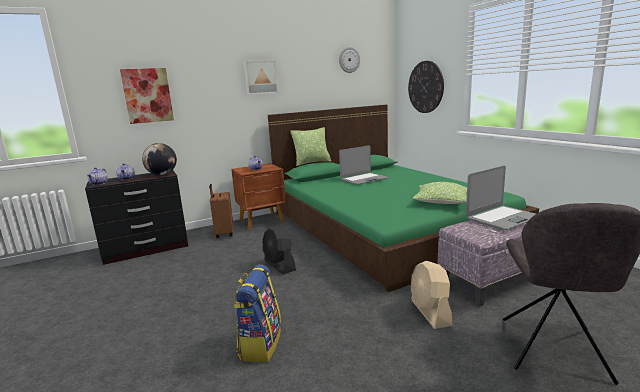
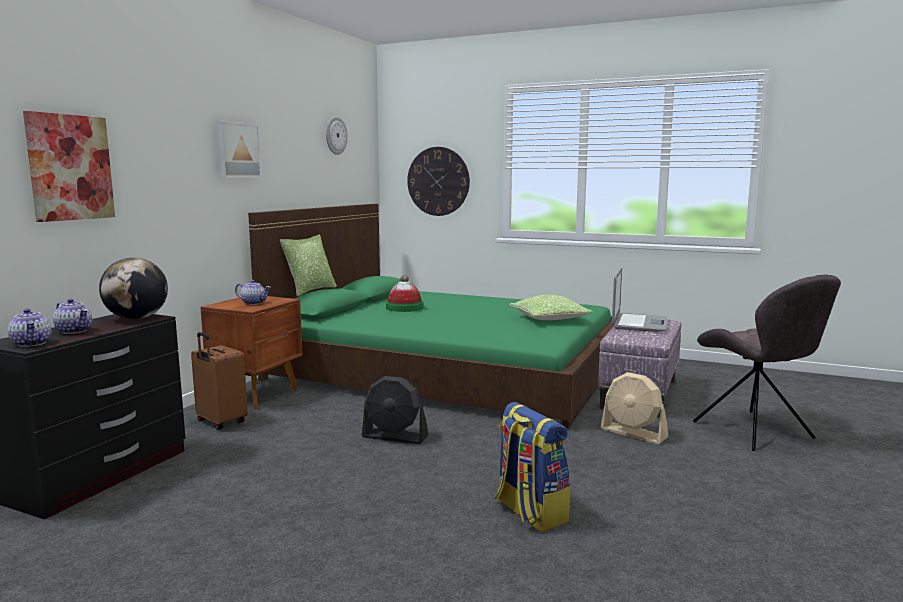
camera: 40 degrees left, 5 degrees down
(364, 179) = (404, 308): laptop -> hat

